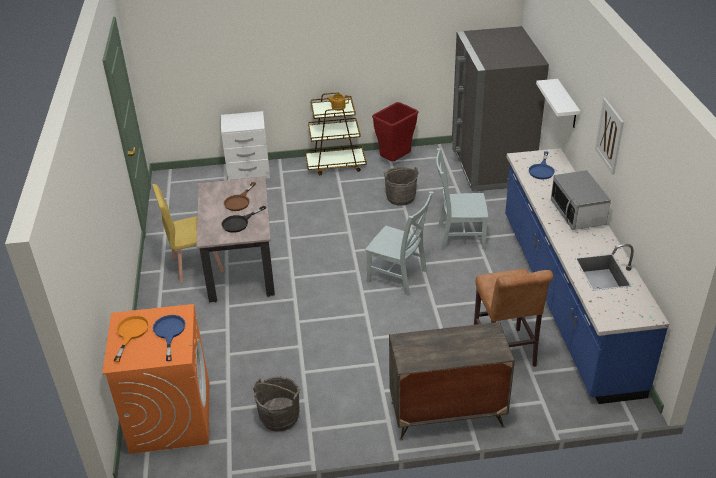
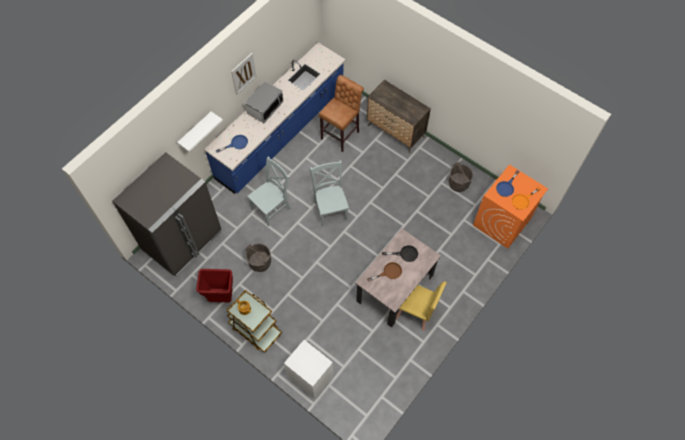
camera: 135 degrees left, 25 degrees up
(458, 236) = (272, 207): grey chair -> grey chair turned 90 degrees counterclockwise

